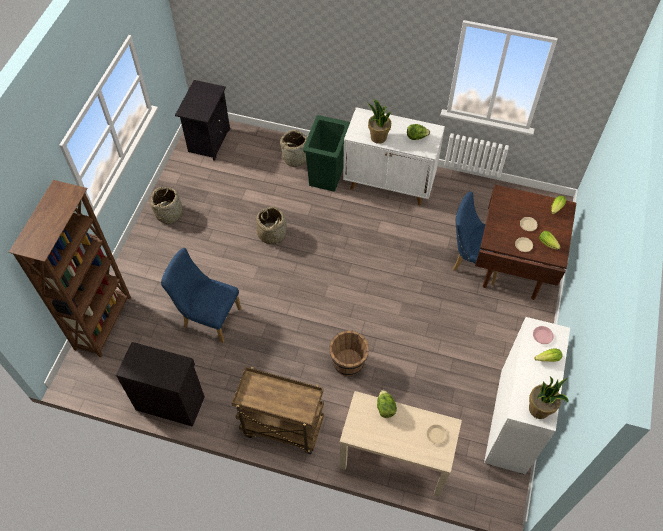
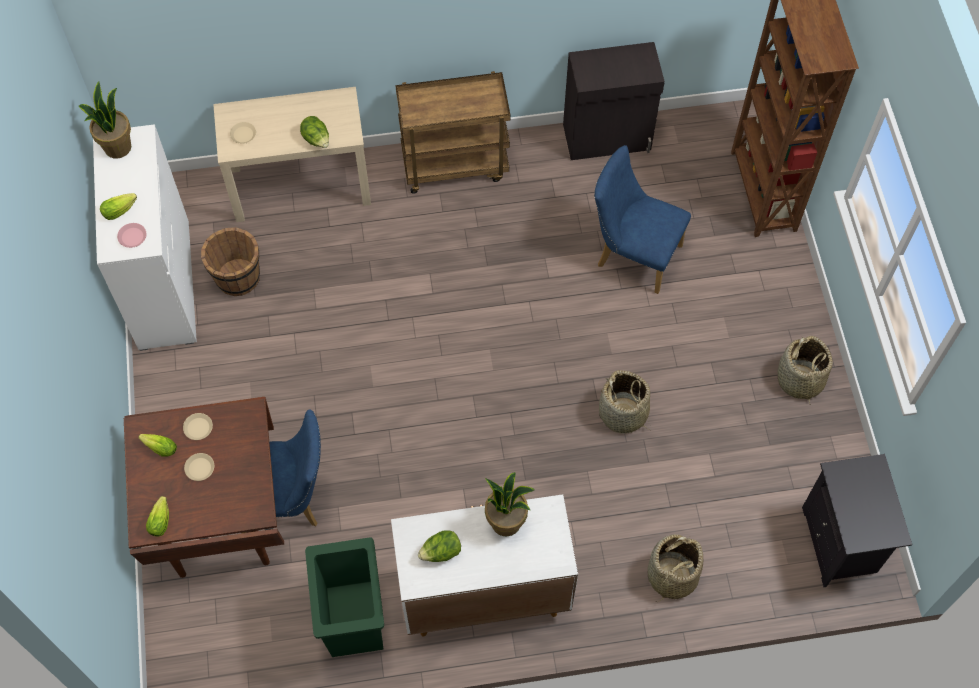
camera: 155 degrees right, 5 degrees up
(208, 317) = (633, 254): blue chair -> blue chair turned 150 degrees counterclockwise
(327, 174) = (597, 564): green trash can -> green trash can (353, 621)
(348, 363) = (410, 271): brown bucket -> brown bucket (237, 277)

